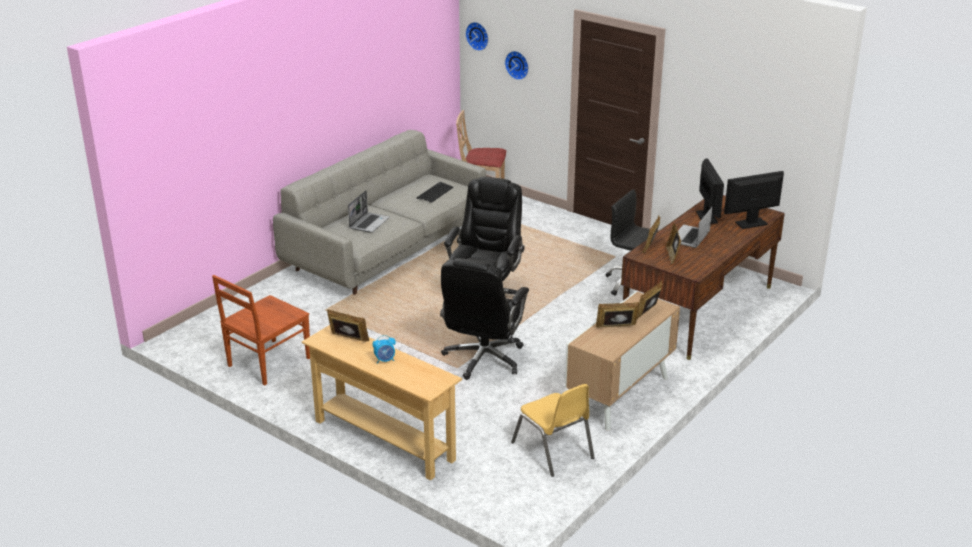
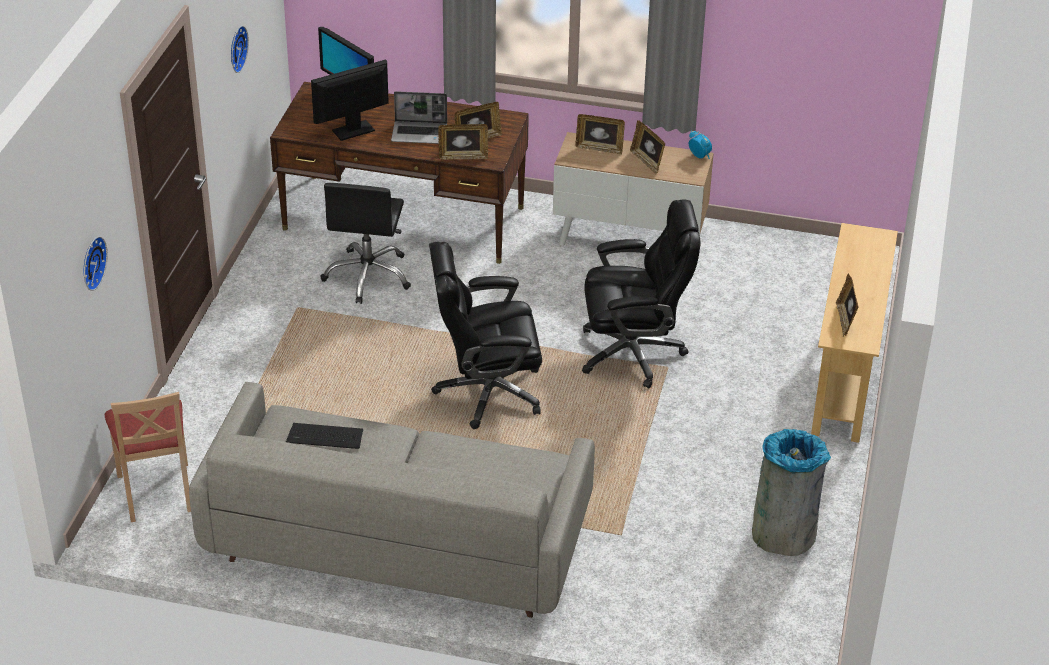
camera: 115 degrees left, 10 degrees up
(267, 363) = (784, 535): brown chair -> grey trash can
(369, 223) = (473, 471): laptop -> none
(385, 360) = (858, 281): alarm clock -> alarm clock (699, 156)
(478, 35) = (47, 289): wall clock -> wall clock (236, 48)
(553, 450) = (761, 261): yellow chair -> none

